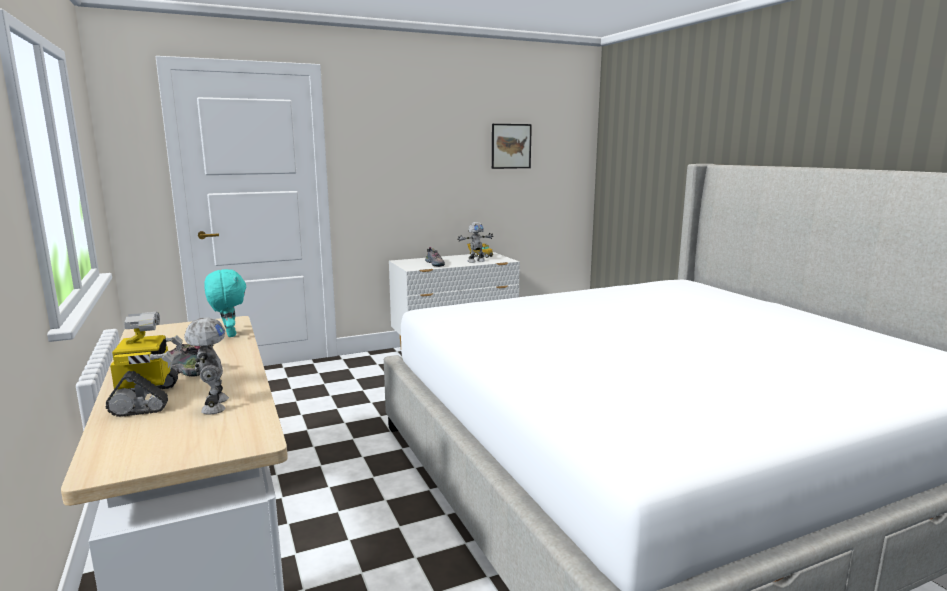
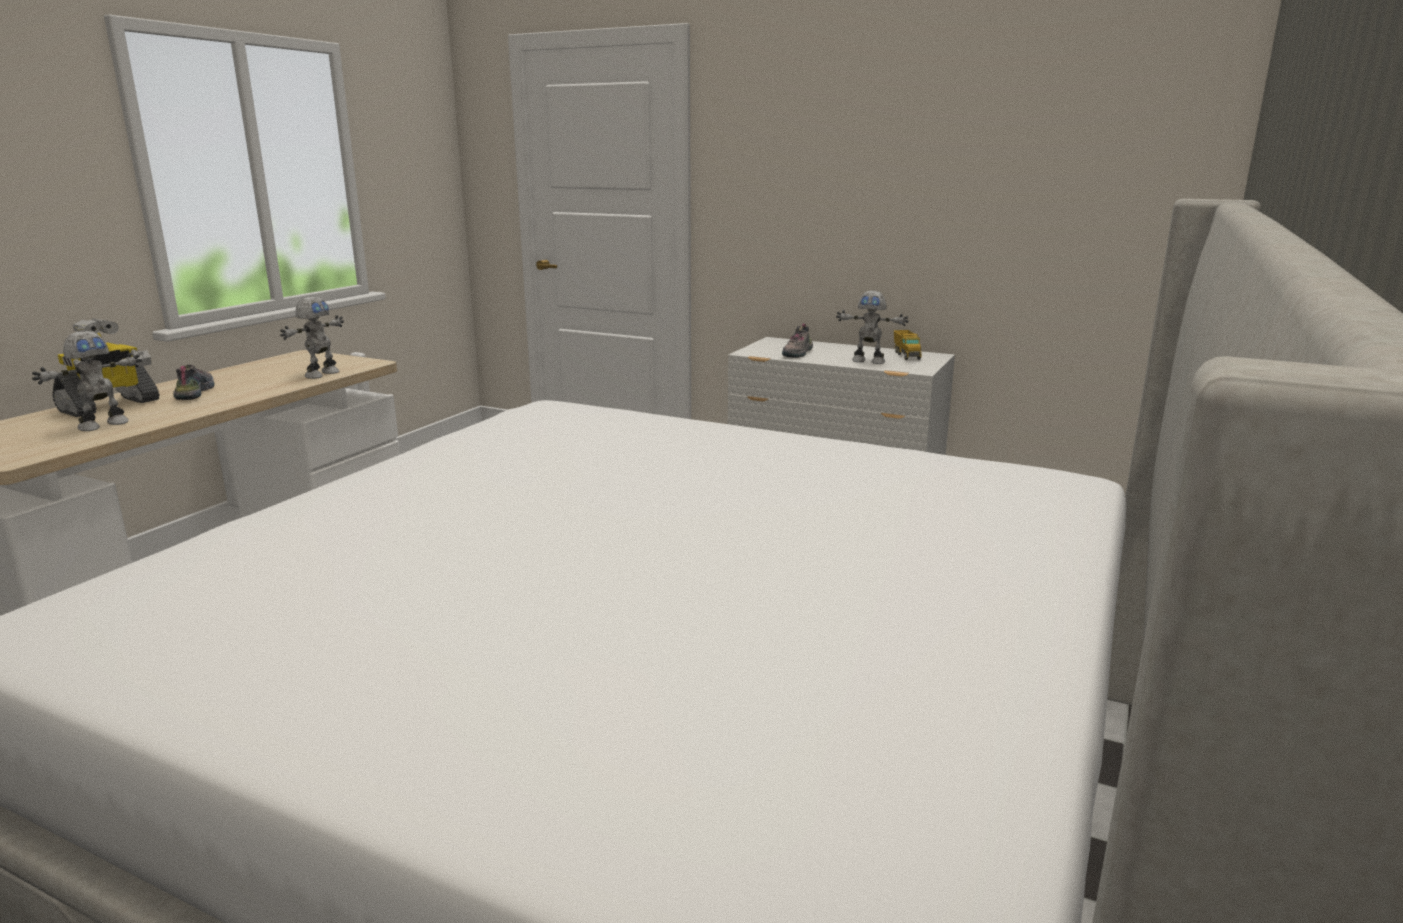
camera: 50 degrees right, 5 degrees up
(229, 334) = (321, 374): turquoise plush toy -> toy robot
(511, 146) = (1014, 151): picture -> none

